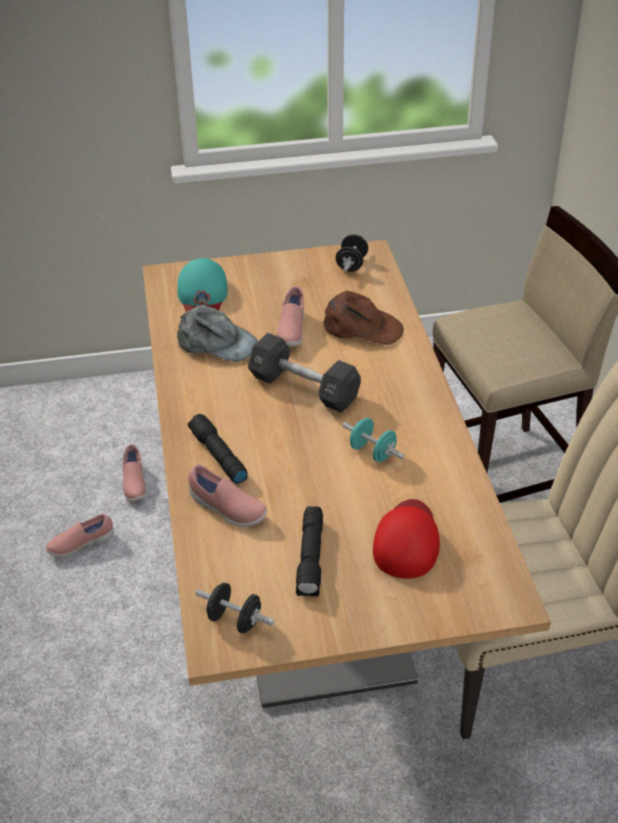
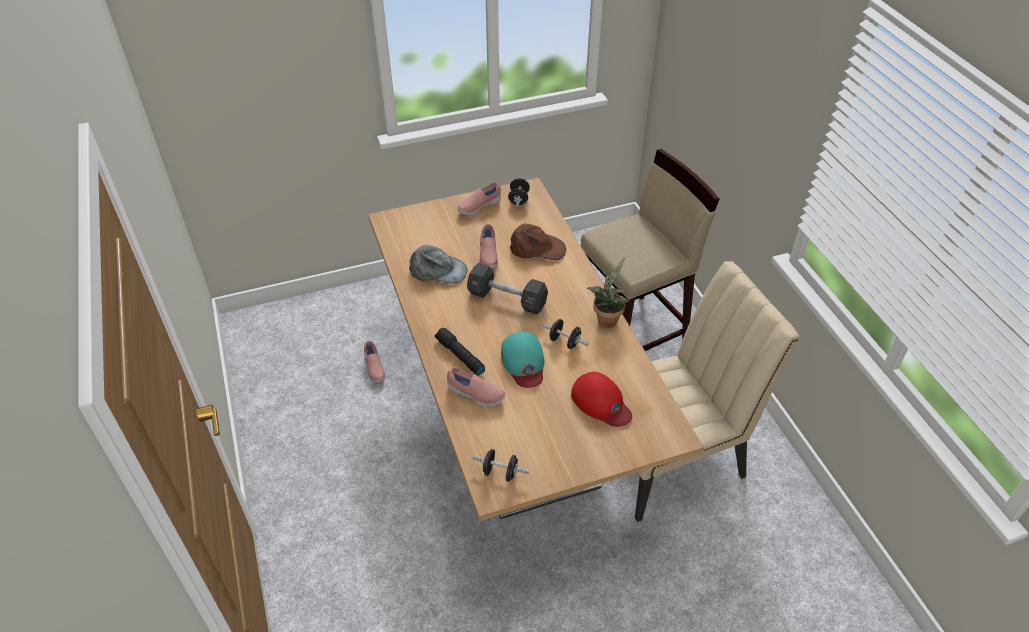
camera: 10 degrees left, 5 degrees up
(81, 544) = (346, 418): pink shoe -> pink shoe (479, 207)
(202, 294) = (418, 233): turquoise cap -> turquoise cap (523, 362)
(311, 559) = (541, 423): black flashlight -> none
(372, 452) = (564, 341): turquoise dumbbell -> black dumbbell
(407, 541) = (601, 402): red cap -> red cap turned 135 degrees clockwise
(441, 428) = (607, 318): none -> potted plant

